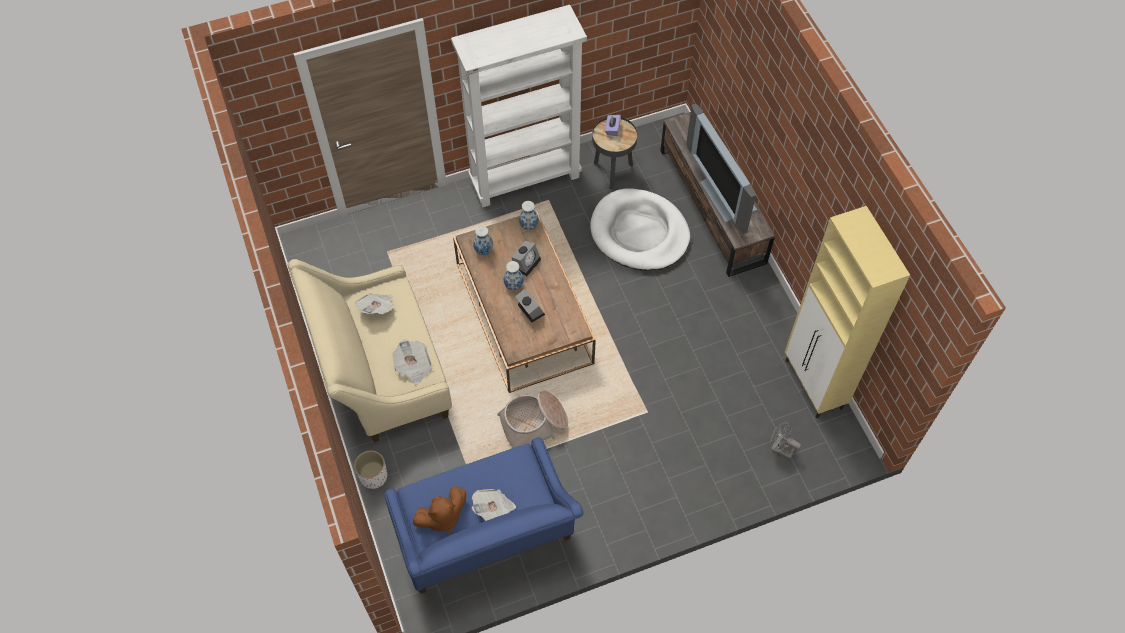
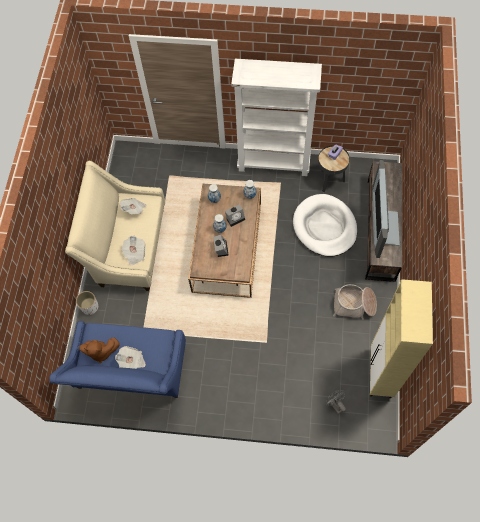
camera: 30 degrees right, 5 degrees up
(534, 424) = (195, 318): basket -> basket (354, 305)

